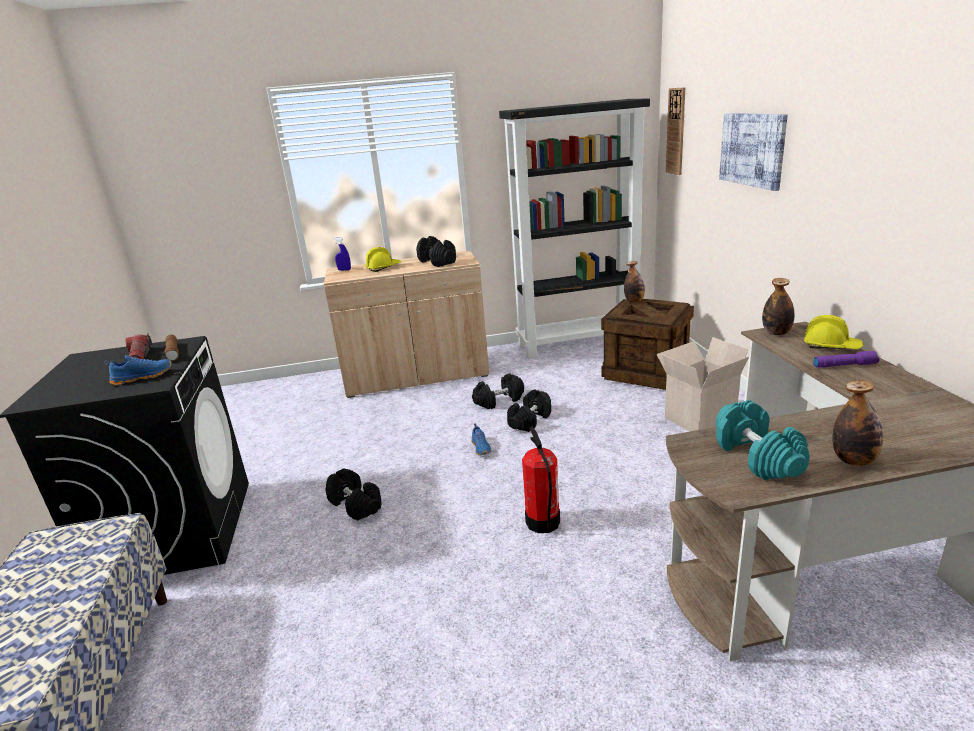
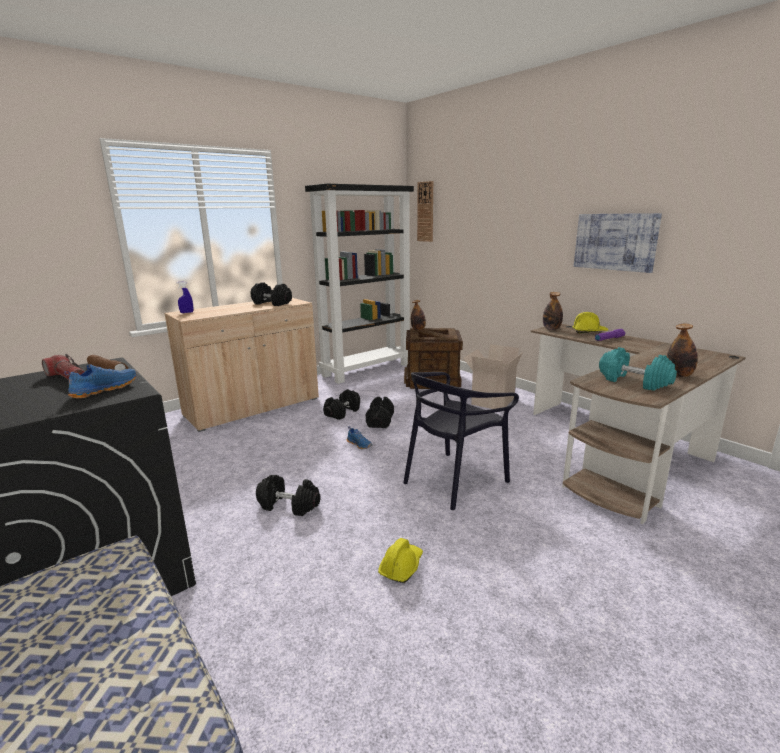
camera: 30 degrees left, 5 degrees down
(383, 268) = (226, 309): yellow hard hat -> yellow hard hat (401, 566)
(542, 522) = (454, 480): fire extinguisher -> black chair
(752, 149) = (500, 218): picture -> picture (615, 242)

